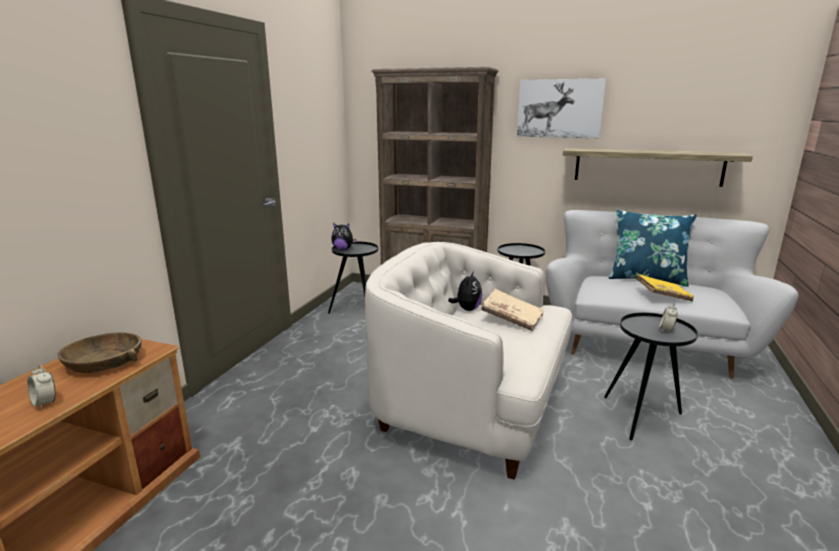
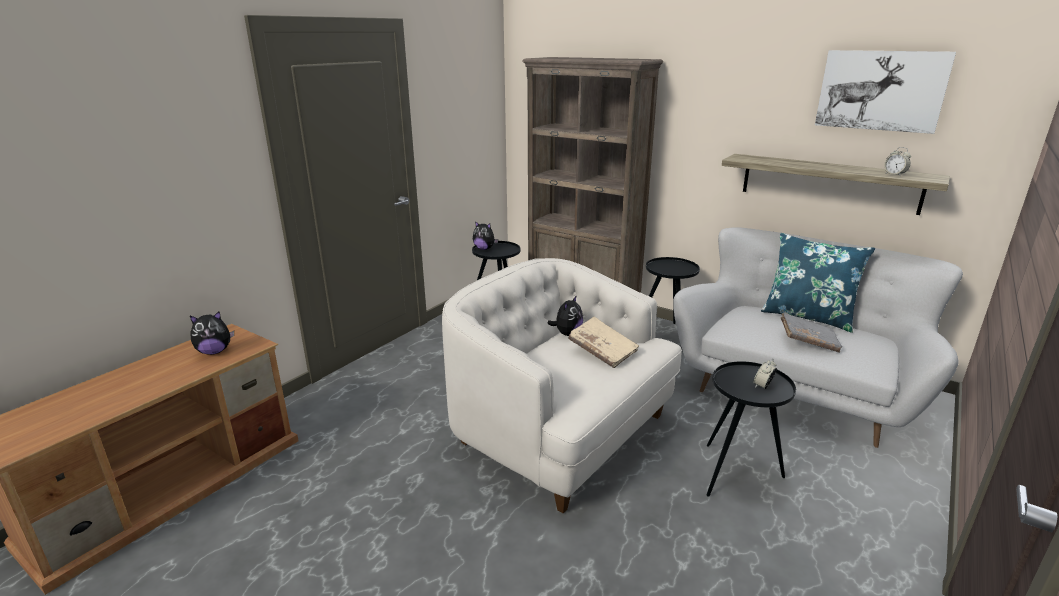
camera: 15 degrees right, 5 degrees up
(45, 403) = (158, 382): alarm clock -> alarm clock (894, 174)
(105, 362) = (215, 351): brown bowl -> plush toy
(560, 108) = (730, 108): picture -> picture (881, 90)
(662, 296) = (808, 341): yellow book -> grey book

